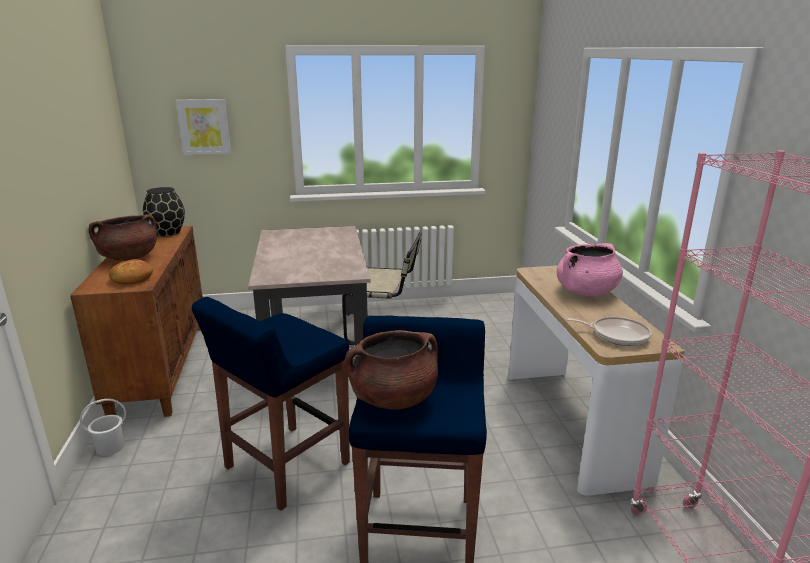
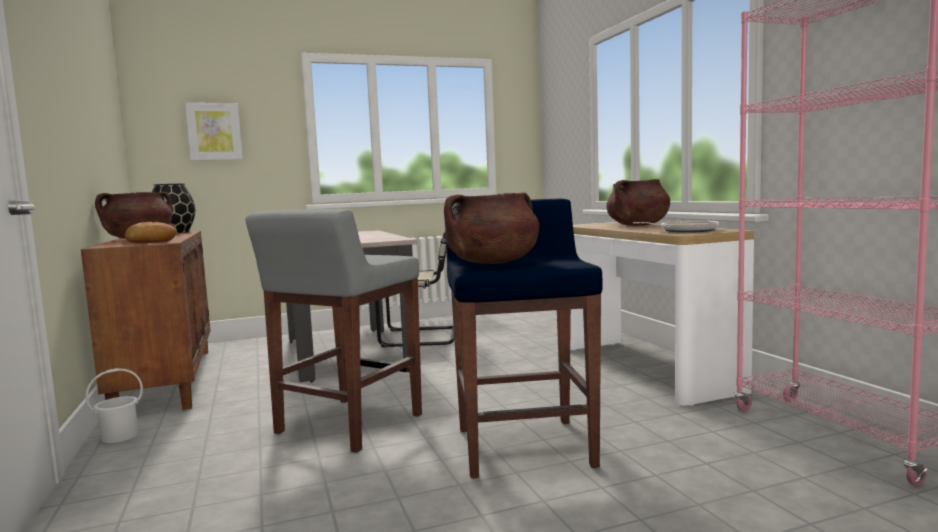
camera: 10 degrees left, 15 degrees down
(285, 466) = (347, 425): blue stool -> grey stool
(586, 292) = (637, 225): pink cooking pot -> brown cooking pot

